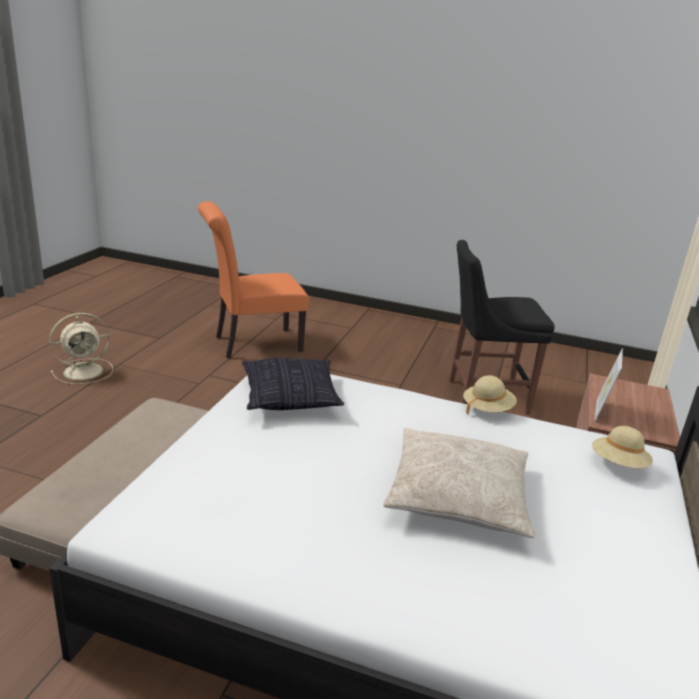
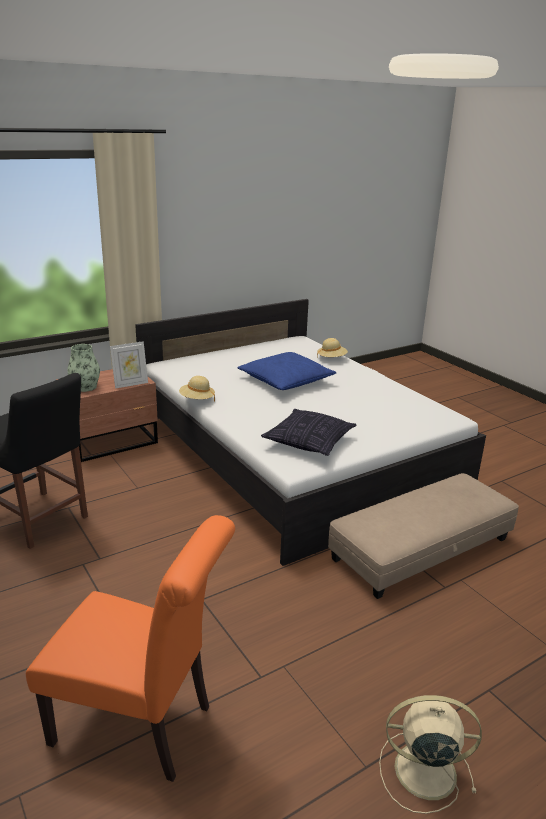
camera: 140 degrees left, 0 degrees up
(458, 495) = (285, 380): beige pillow -> blue pillow
(618, 464) = (190, 365): beige hat -> beige hat (331, 358)
(620, 390) = (85, 387): none -> vase

